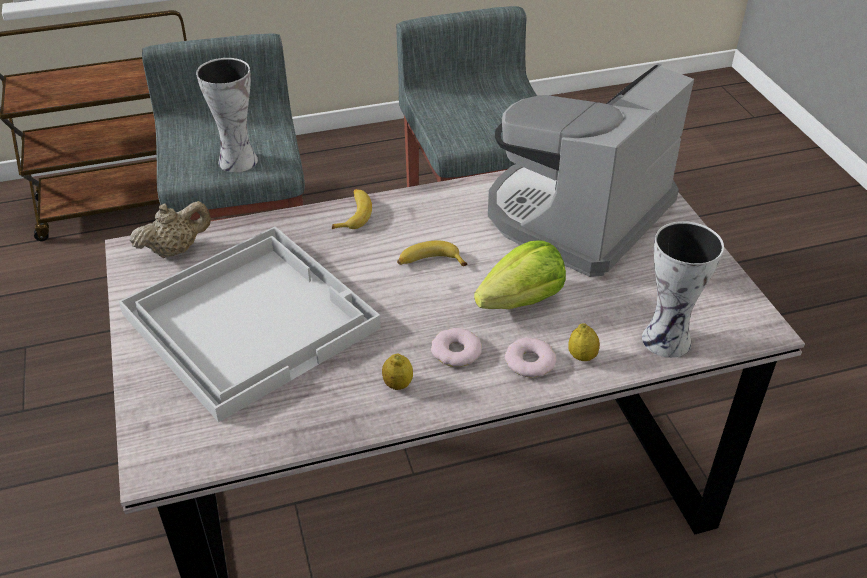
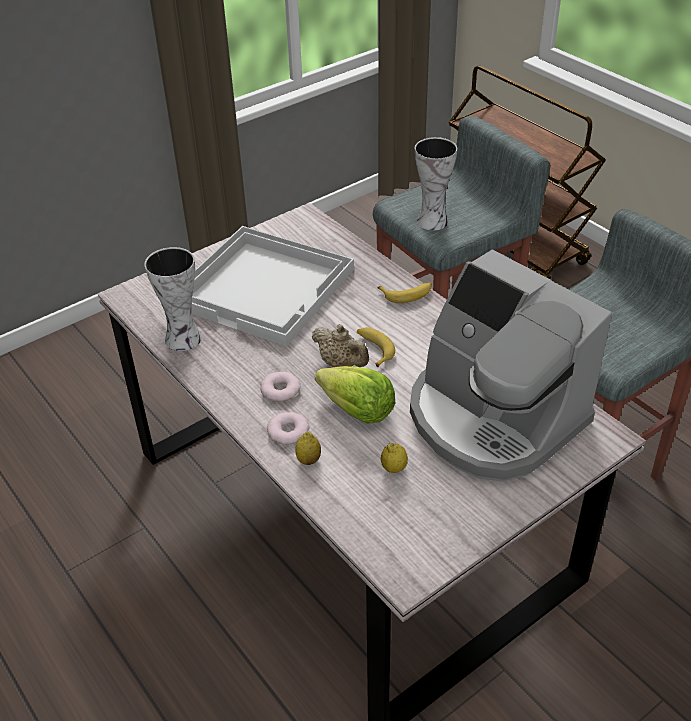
camera: 70 degrees right, 0 degrees up
(175, 250) = (315, 232): beige teapot -> beige teapot (341, 364)
(398, 384) = (234, 371): lemon -> lemon (394, 468)
(576, 216) = (493, 418): coffee machine -> coffee machine turned 150 degrees counterclockwise
(669, 340) = (355, 511): vase -> vase (183, 340)

